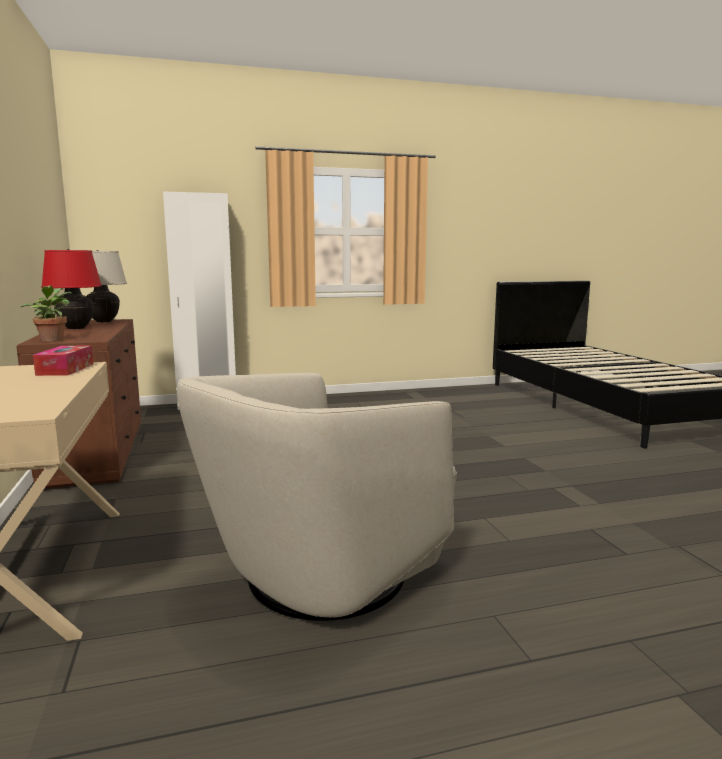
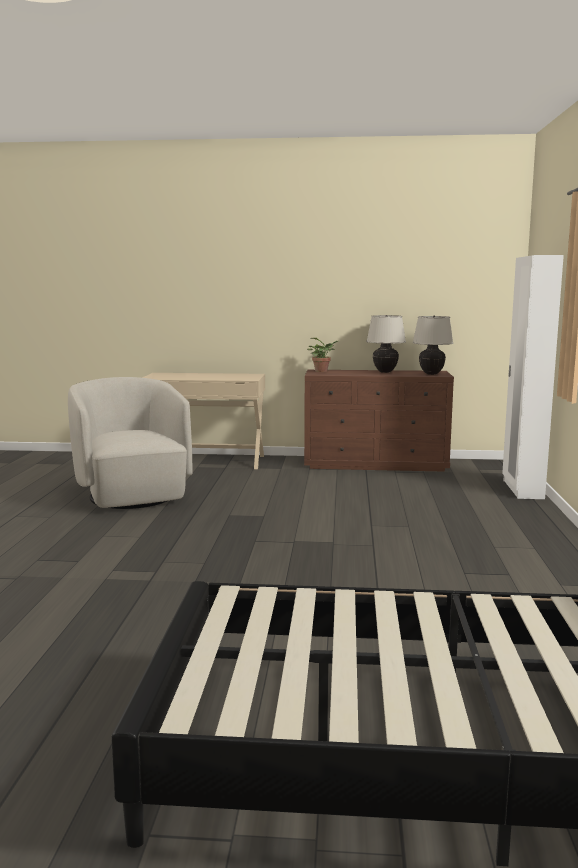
camera: 110 degrees right, 0 degrees up
(65, 369) = (239, 378): tissue box -> none
(76, 328) = (385, 372): red table lamp -> beige table lamp

